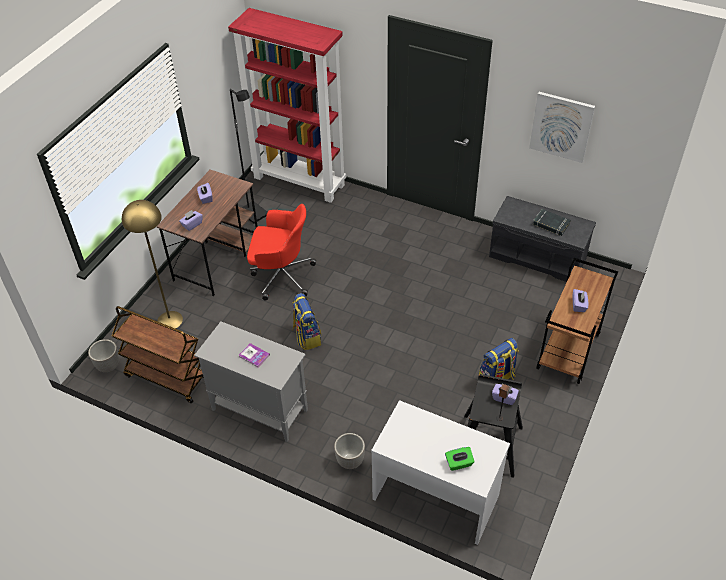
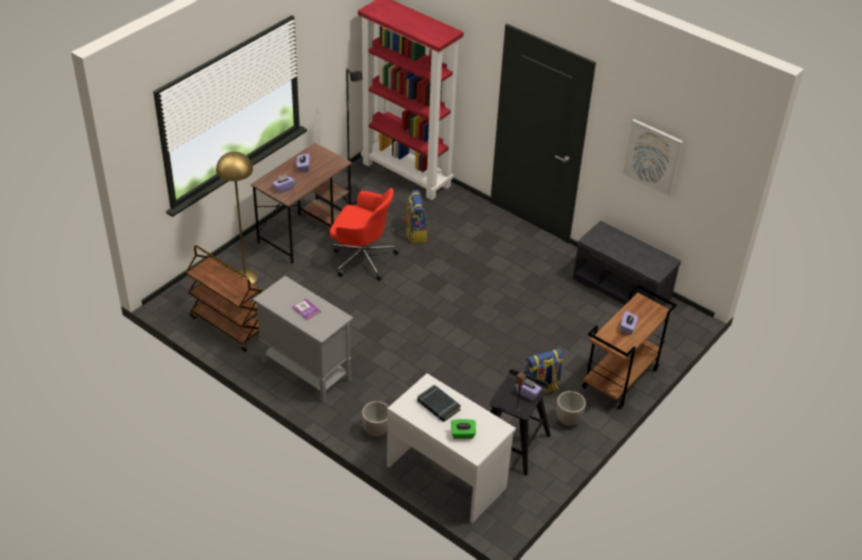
camera: 10 degrees right, 5 degrees down
(108, 366) = (177, 306): planter -> planter (568, 420)
(306, 336) = (369, 316): backpack -> backpack (415, 233)
(551, 224) = (634, 254): black book -> black book (438, 405)

